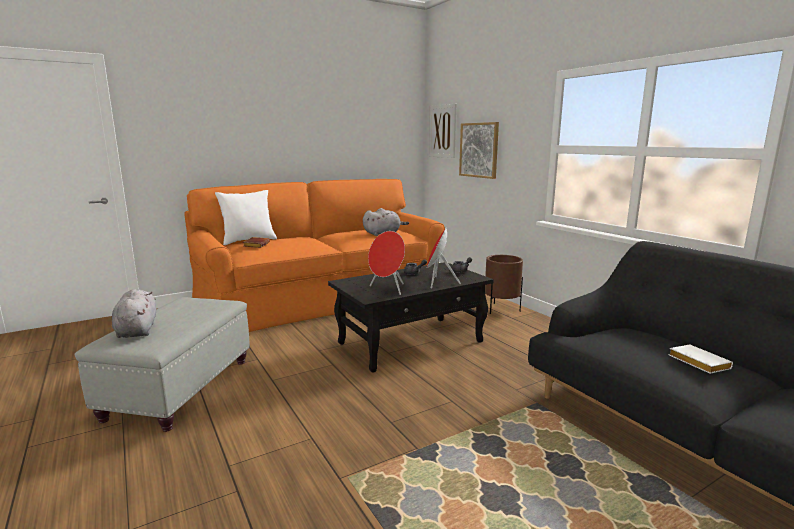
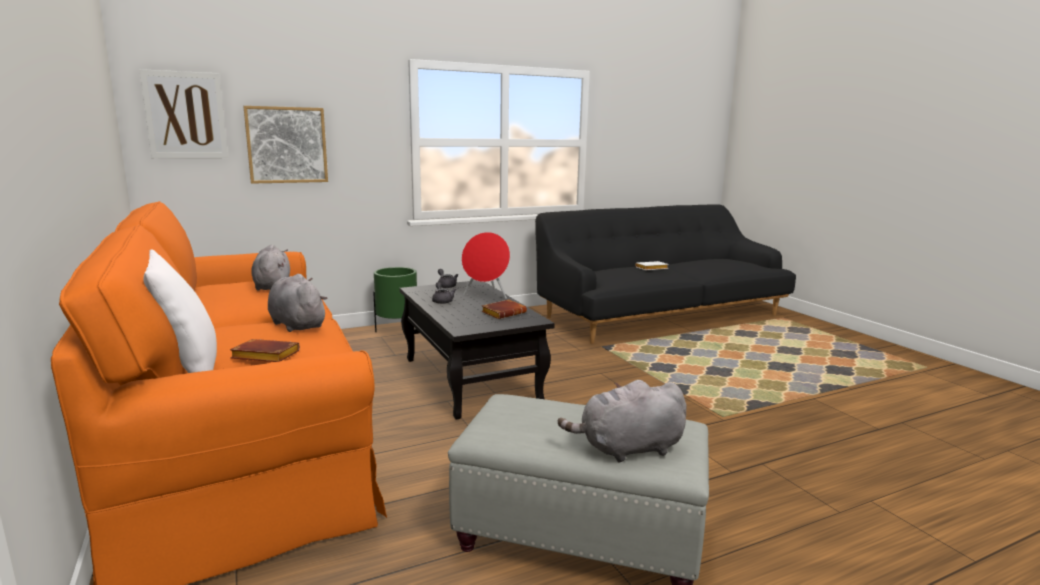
camera: 85 degrees left, 0 degrees up
(308, 244) = (296, 324): none -> grey plush toy
(388, 289) = (504, 313): red speaker -> brown book
(501, 309) = (397, 331): brown planter -> green planter

